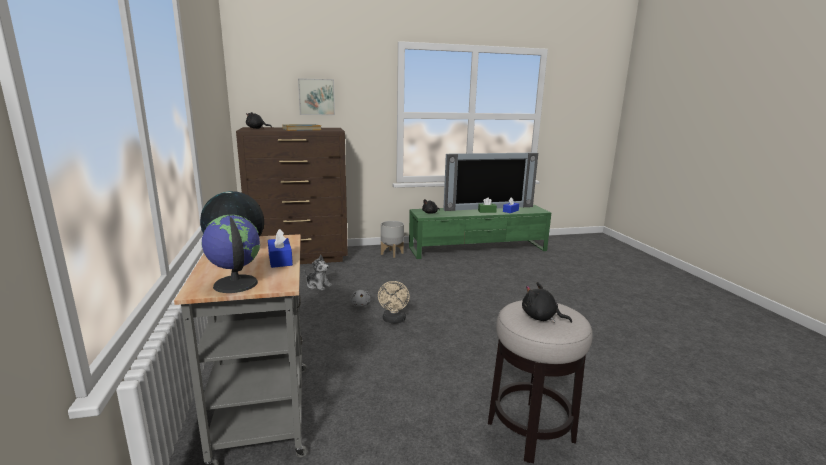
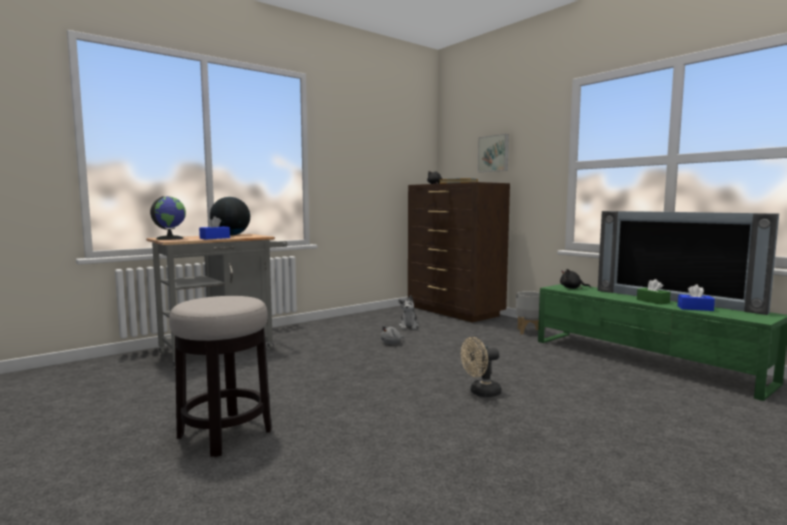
camera: 65 degrees right, 10 degrees down
(394, 320) = (378, 357): beige fan -> beige fan (481, 393)
(541, 318) = (211, 300): black plush toy -> none

